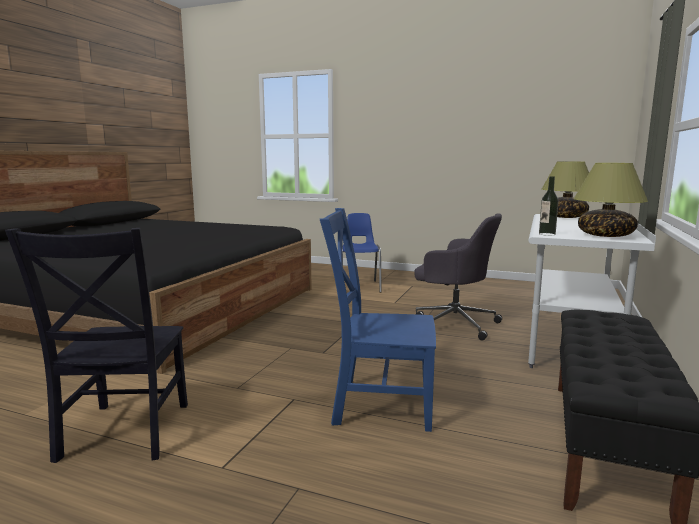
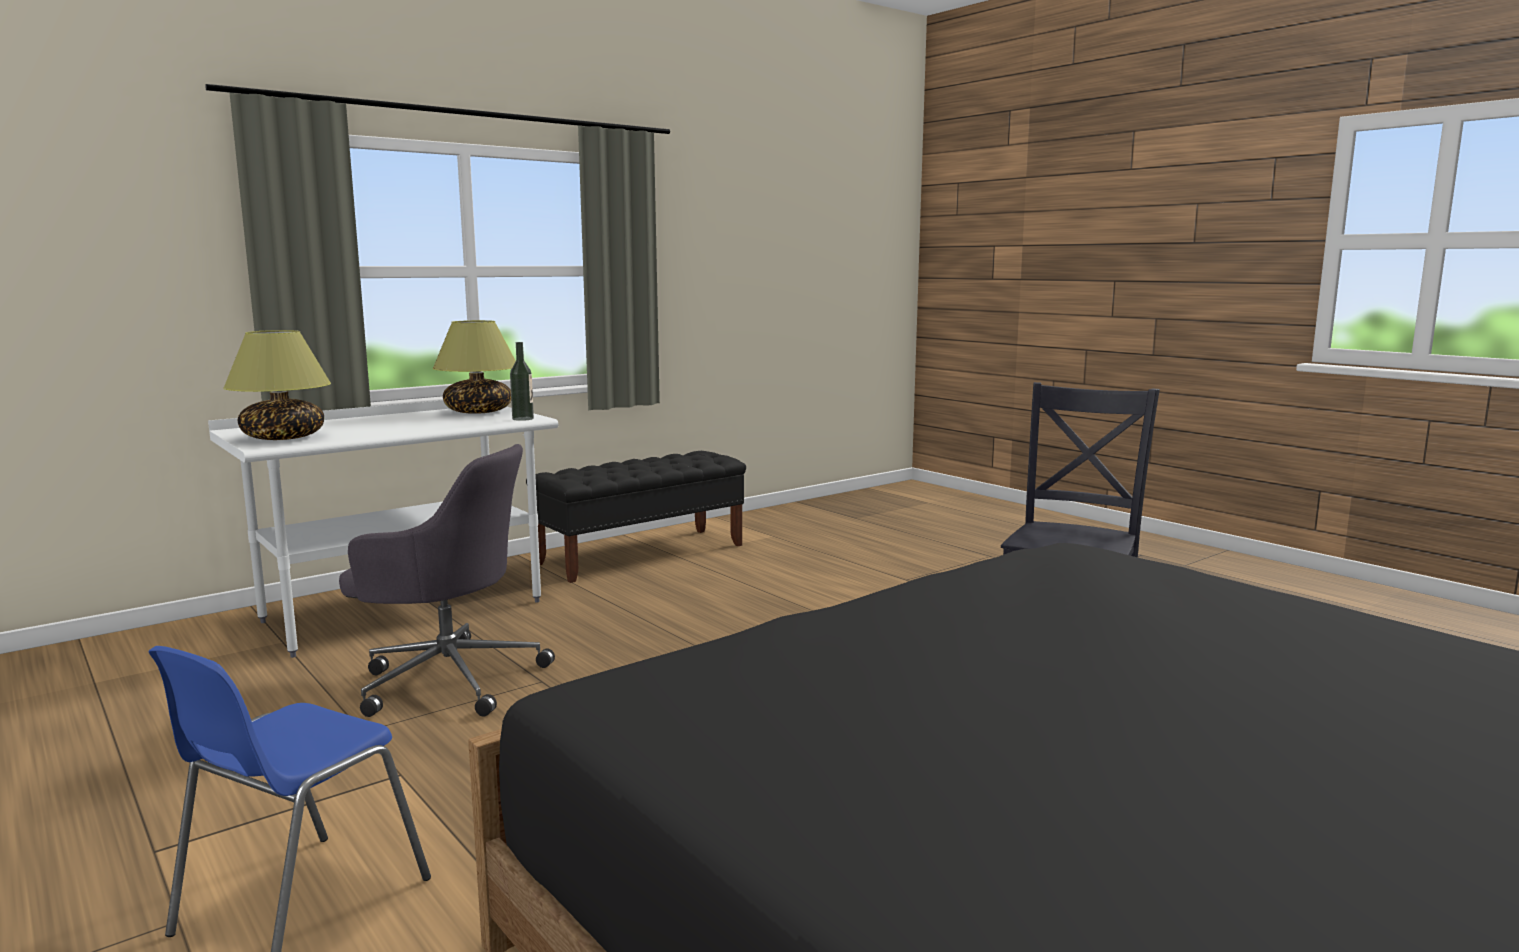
camera: 150 degrees left, 0 degrees up
(378, 405) = (775, 607): blue chair -> none
(453, 324) = (448, 679): grey office chair -> grey office chair turned 135 degrees clockwise

